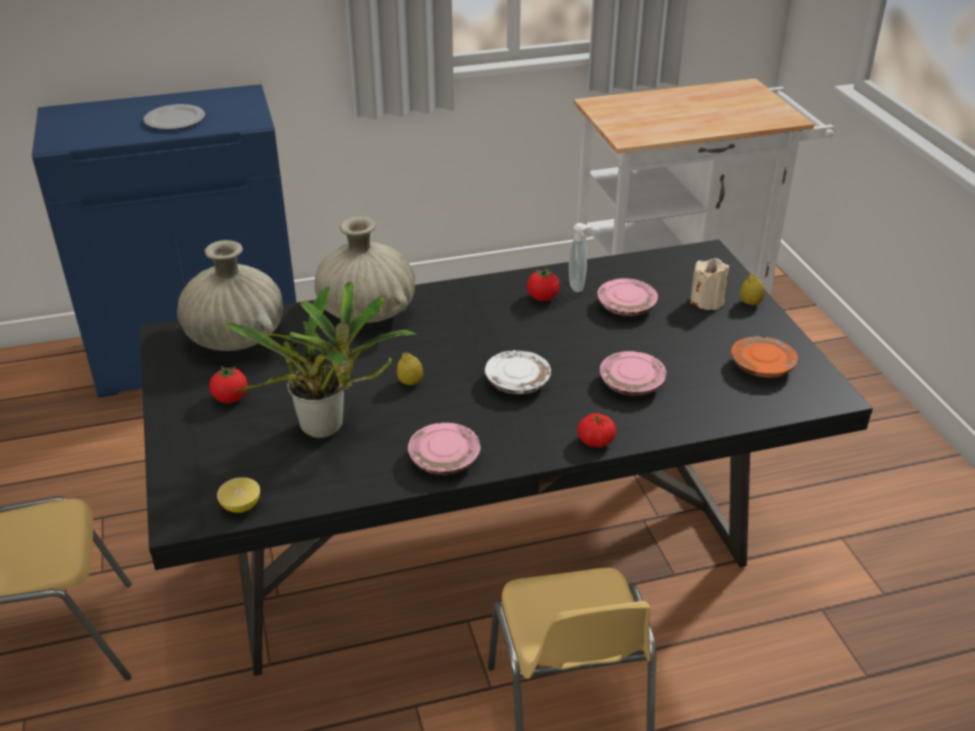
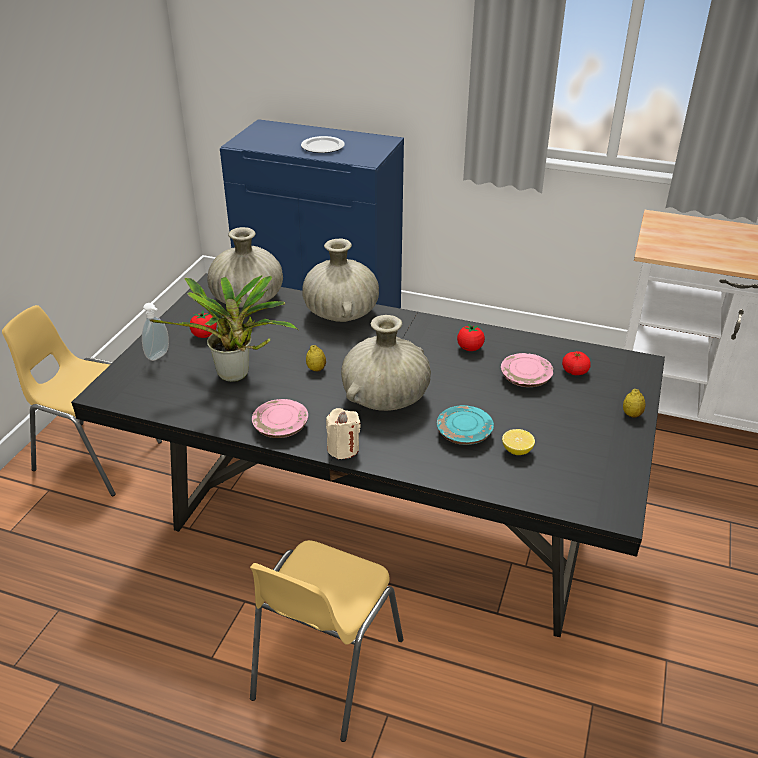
camera: 35 degrees right, 0 degrees up
(241, 506) = (139, 401): lemon -> lemon (517, 451)
(517, 382) = (385, 398): white plate -> beige vase
(578, 286) = (506, 350): soap dispenser -> soap dispenser (159, 356)
(595, 441) = (391, 461): tomato -> tomato (574, 371)
(632, 383) = (464, 433): pink plate -> turquoise plate
(707, 301) = (595, 399): beige candle -> beige candle (343, 448)
(761, 366) = (582, 465): orange plate -> none

